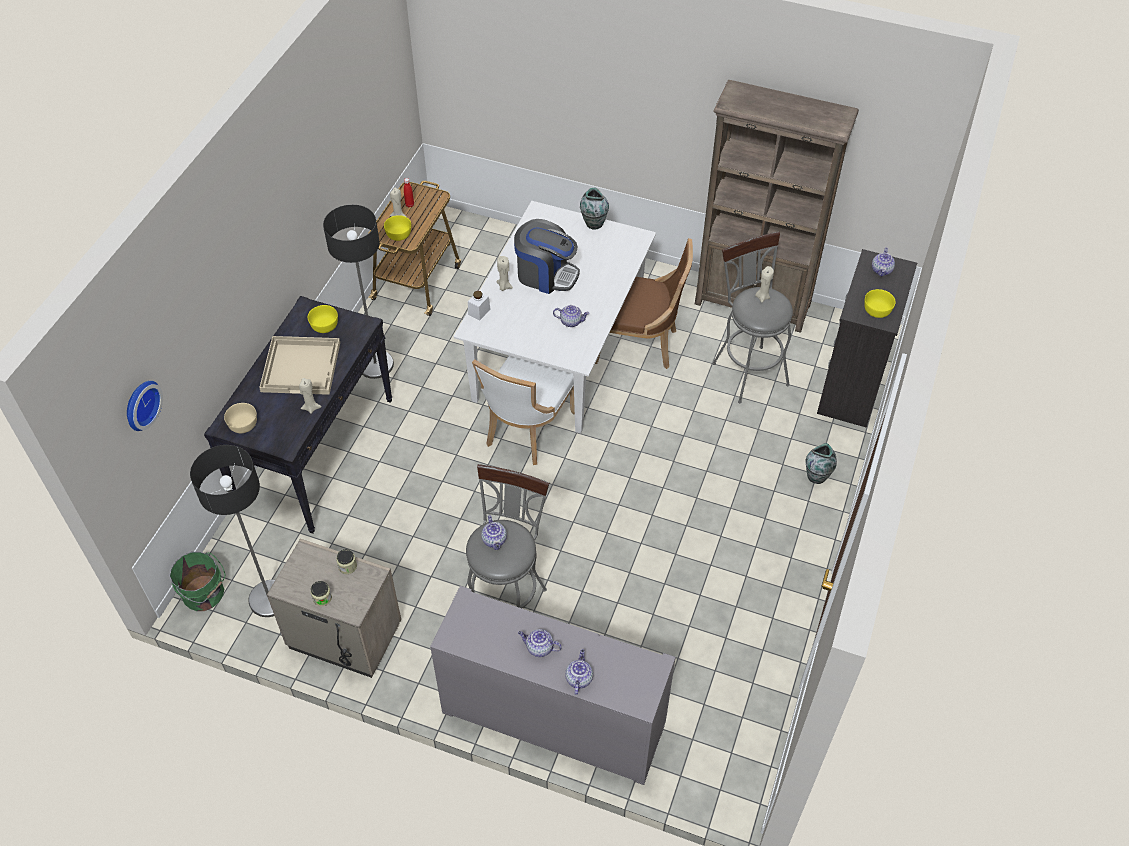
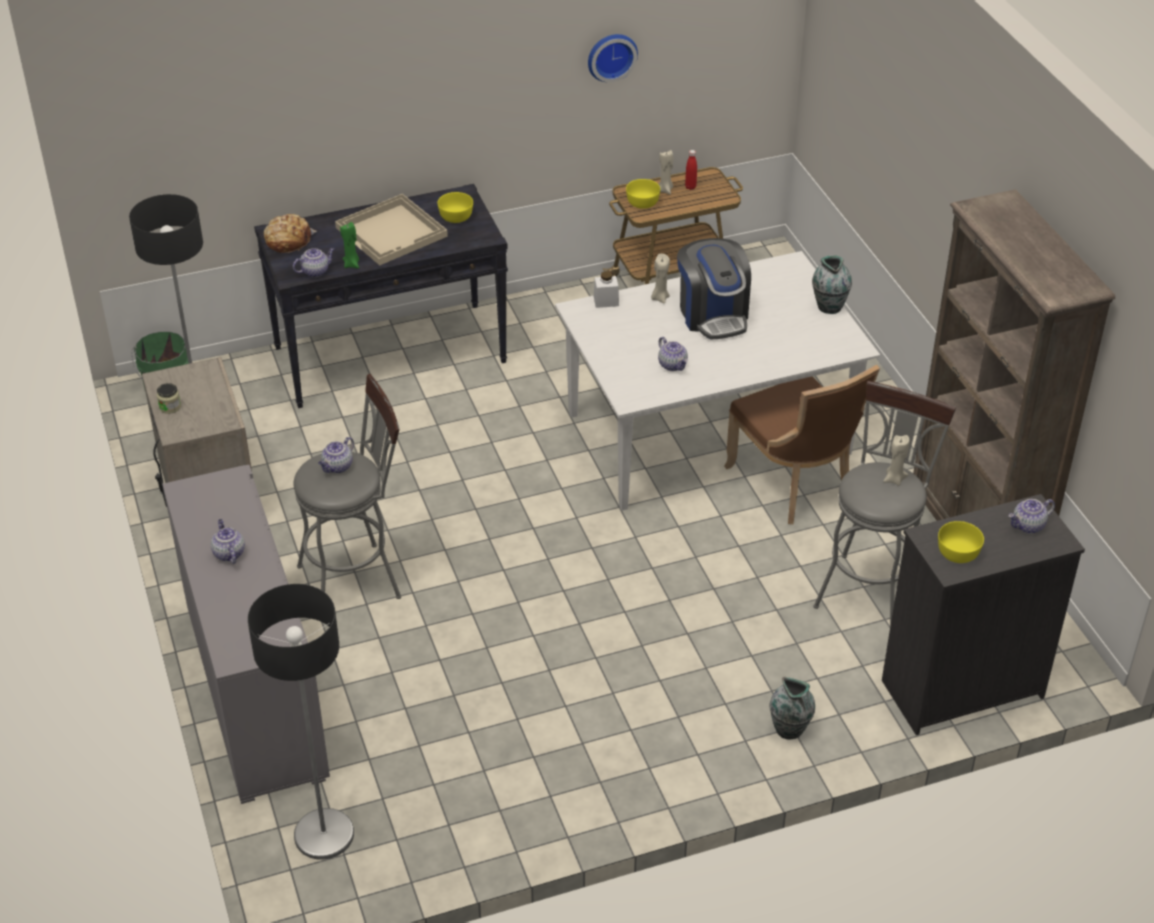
camera: 50 degrees right, 10 degrees down
(140, 404) = (171, 127): wall clock -> wall clock (611, 56)
(243, 425) = (288, 240): beige bowl -> bread
(311, 407) = (352, 264): beige candle -> green candle
(347, 566) = (219, 401): jar -> none
(375, 365) = (534, 327): floor lamp -> floor lamp (323, 835)
(527, 430) = (579, 471): white chair -> none
(578, 678) = (219, 599): teapot -> teapot (315, 271)

